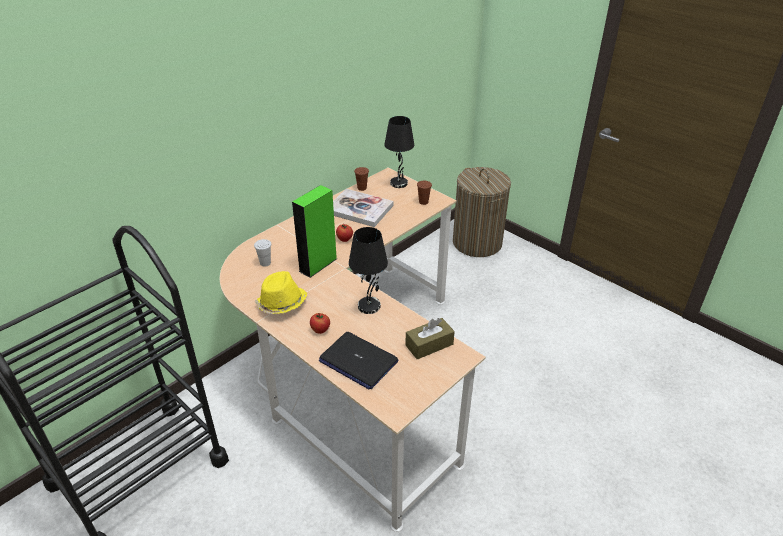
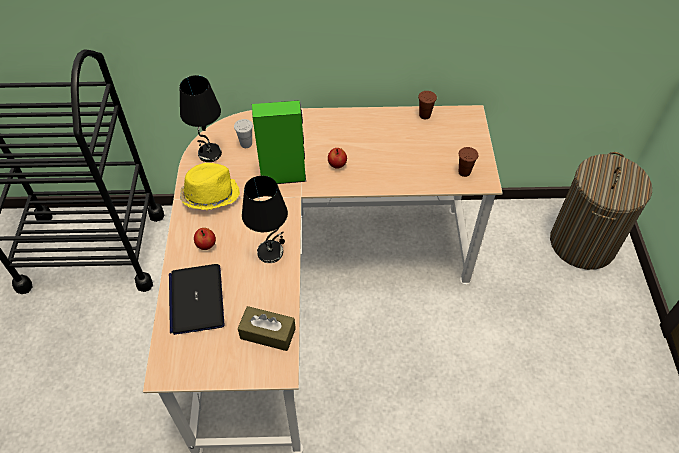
camera: 45 degrees right, 15 degrees up
(359, 209) = (392, 139): book -> none
(399, 183) = (468, 133): black table lamp -> black table lamp (210, 154)

